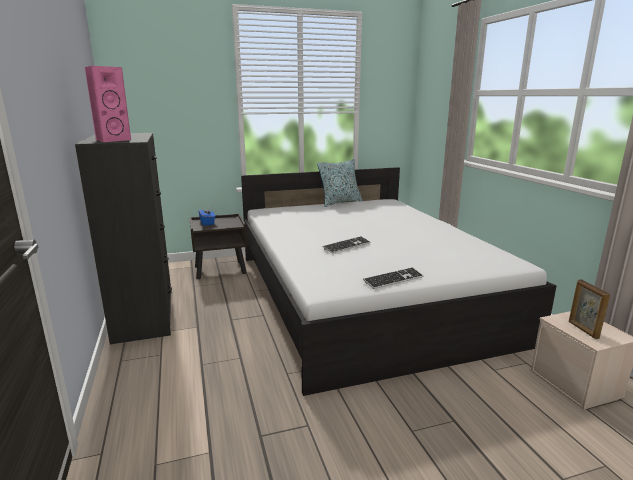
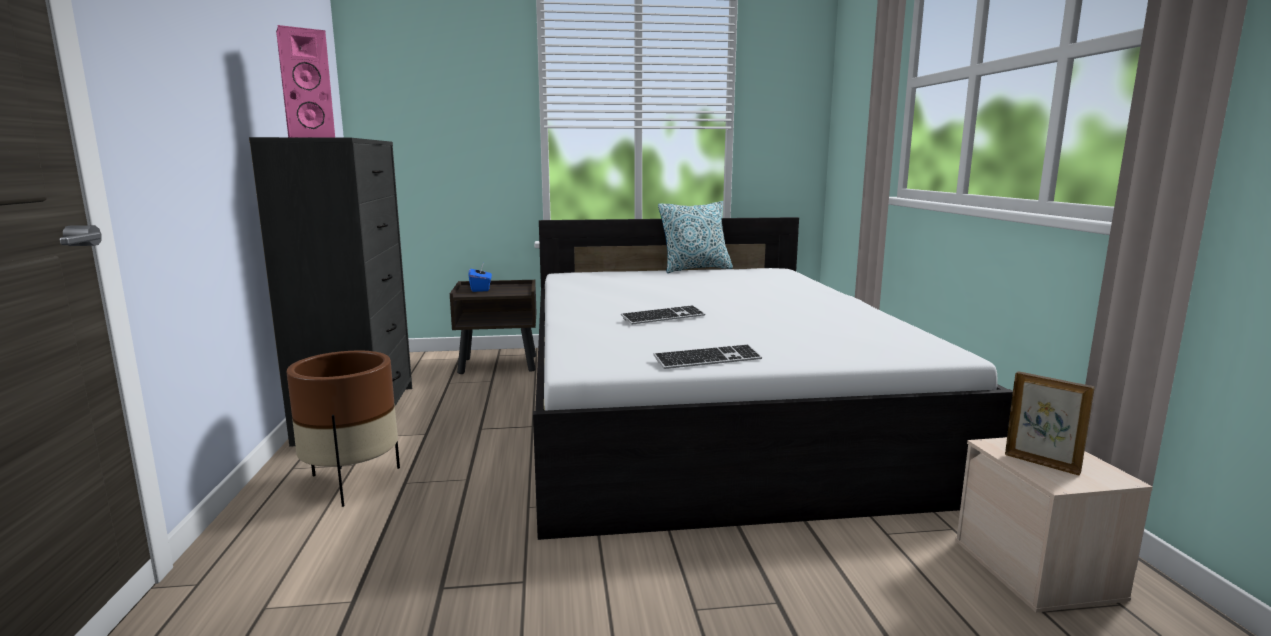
camera: 10 degrees right, 5 degrees down
(167, 367) = (352, 482): none -> brown planter
(582, 330) = (1041, 463): picture frame -> picture frame turned 135 degrees clockwise

